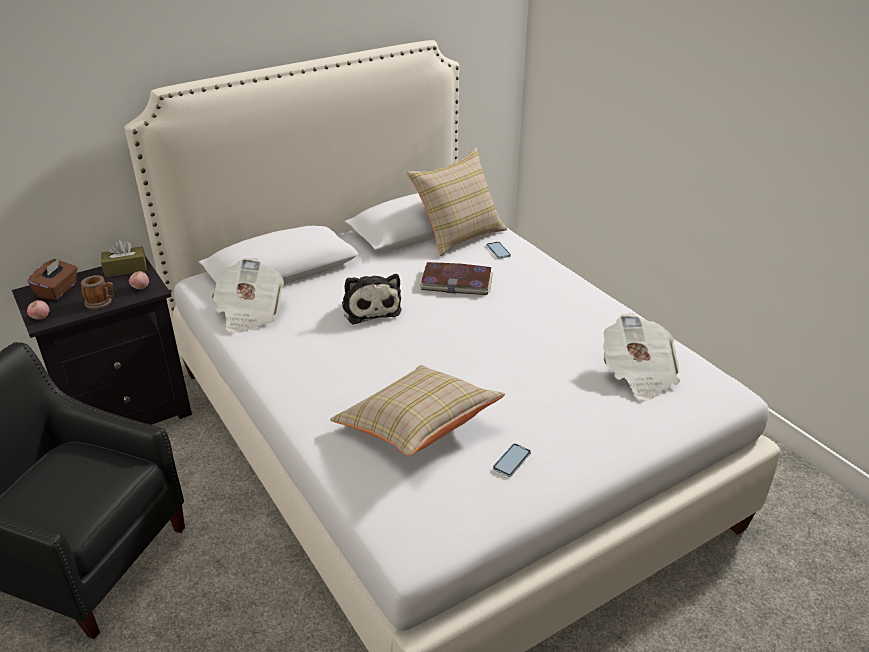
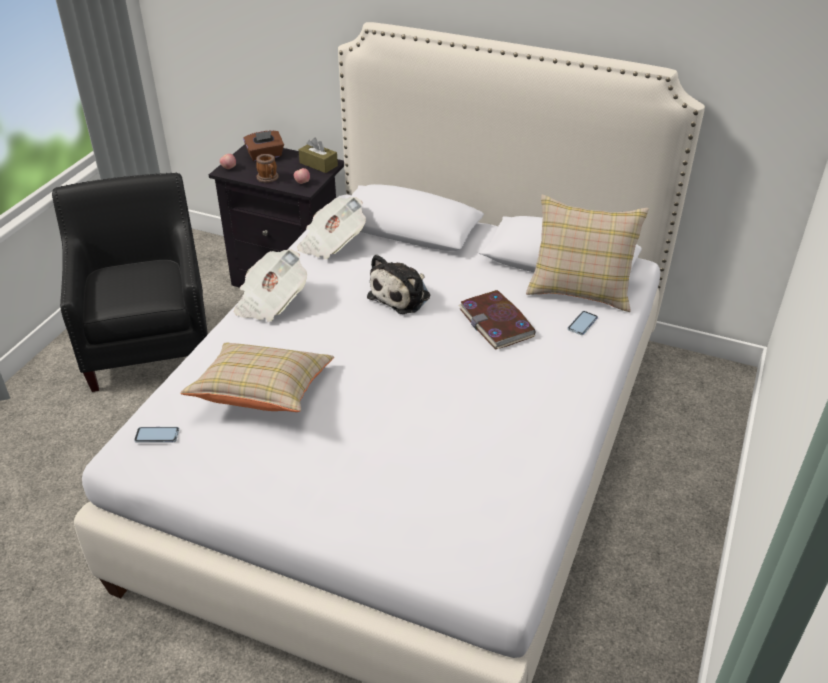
camera: 55 degrees right, 5 degrees up
(512, 461) = (263, 465): phone -> phone (157, 435)
(638, 375) = (465, 501): newspaper -> newspaper (270, 302)

